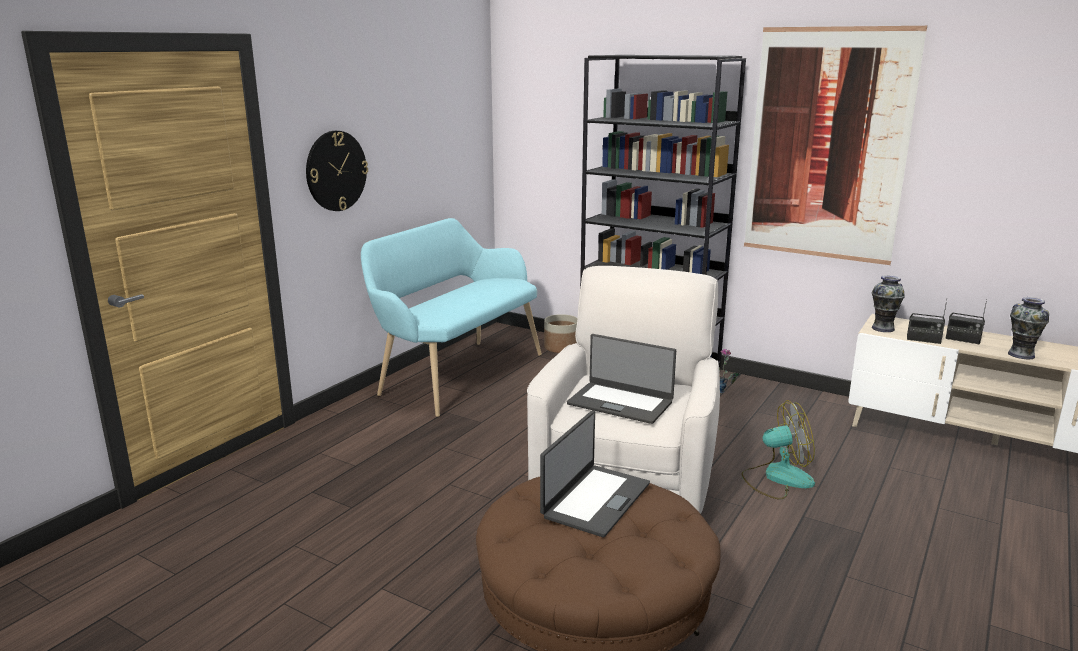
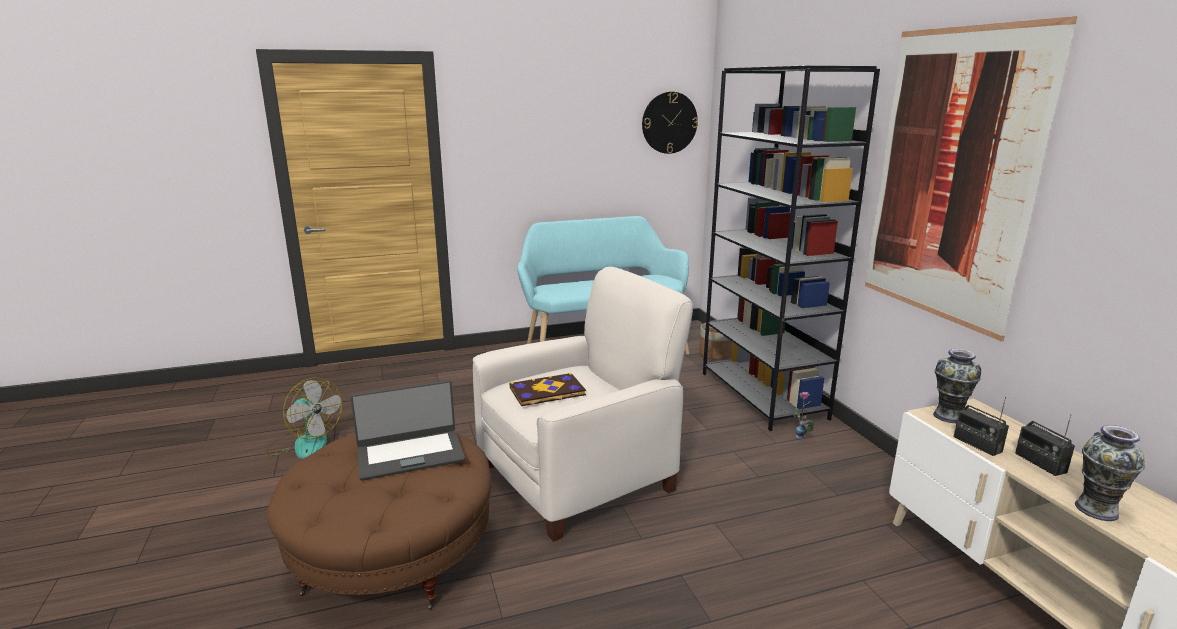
camera: 40 degrees right, 0 degrees up
(336, 171) = (511, 162): wall clock -> wall clock (669, 122)
(620, 402) = (547, 392): laptop -> book
(777, 478) = (716, 532): fan -> fan (305, 443)

